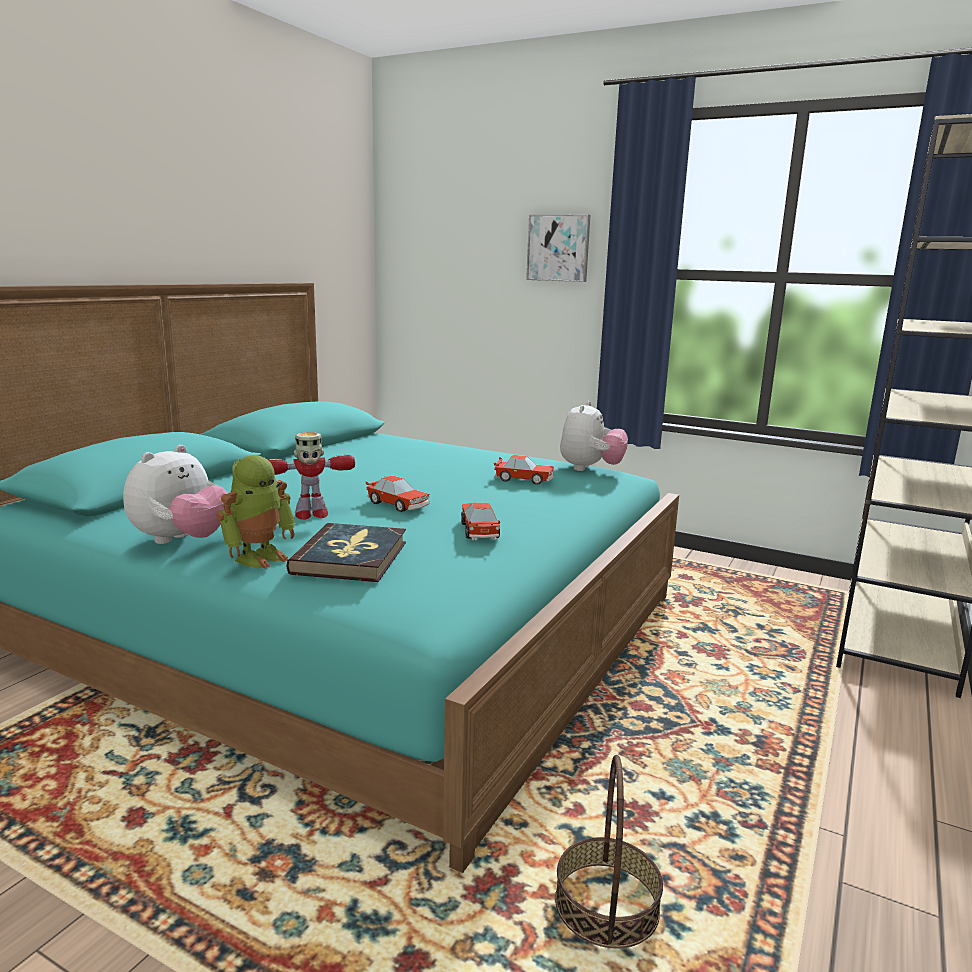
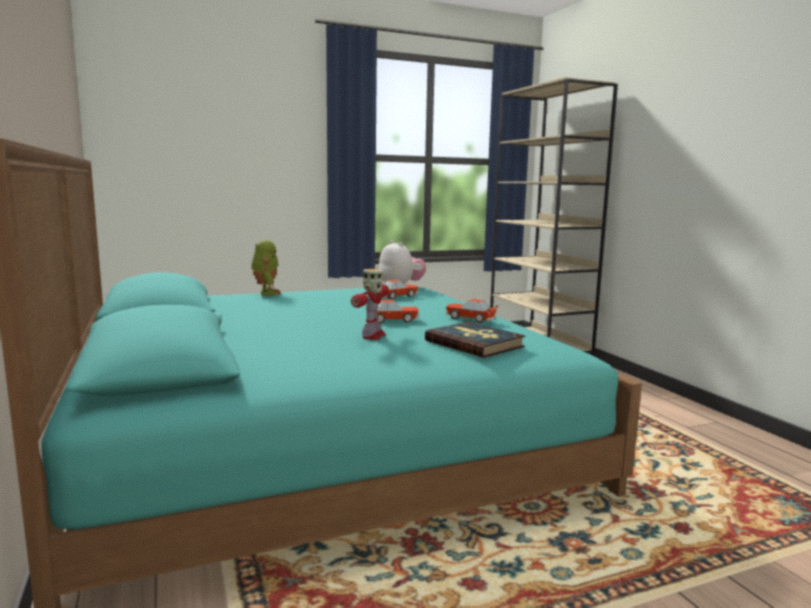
camera: 50 degrees left, 5 degrees down
(181, 541) = (357, 370): plush toy -> none
(259, 557) = (435, 359): toy robot -> toy robot (266, 293)
(558, 248) = (279, 137): picture -> none
(607, 904) = (671, 472): basket -> none

